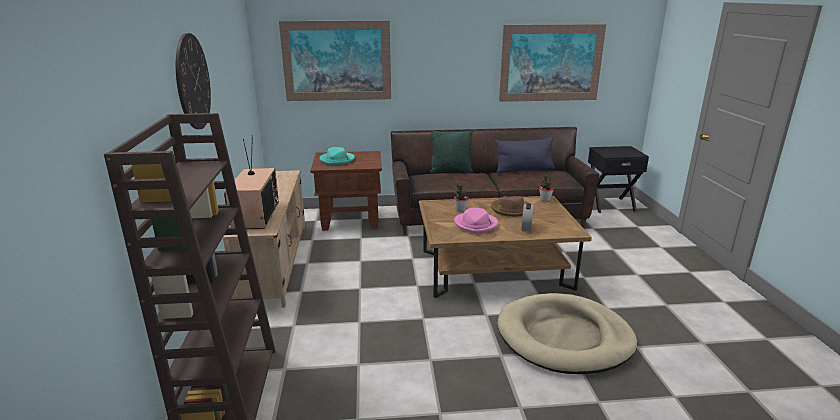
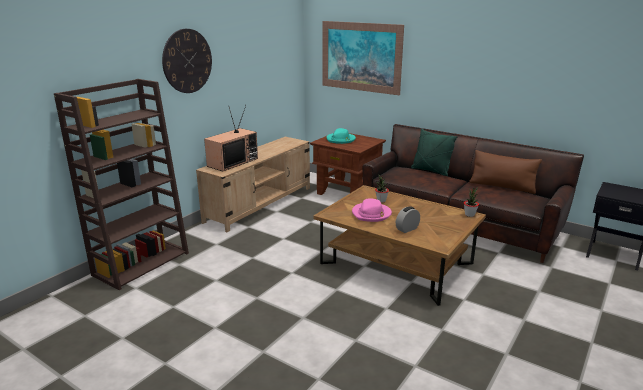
camera: 40 degrees right, 0 degrees up
(510, 209) = (422, 212): brown hat -> none
(524, 170) = (502, 187): blue pillow -> brown pillow
(551, 63) = (562, 80): picture -> none
(564, 337) = (367, 330): beige dog bed -> none

